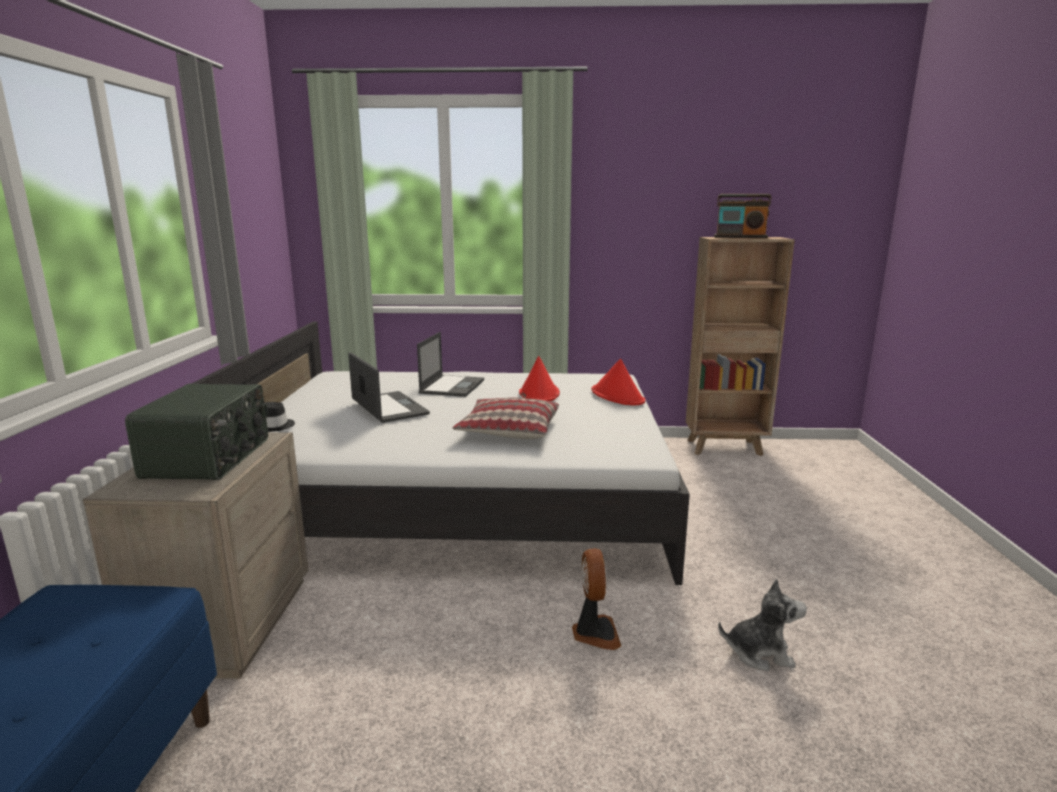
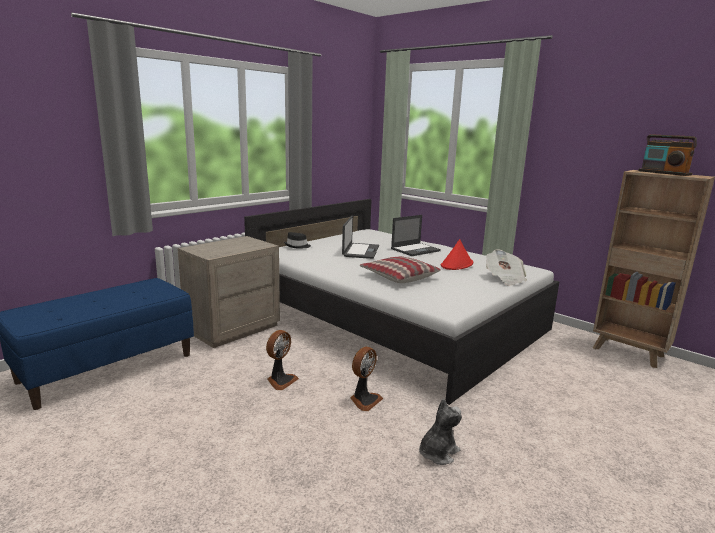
camera: 40 degrees right, 0 degrees up
(210, 458) = (233, 246): radio -> none
(446, 670) = (280, 380): none -> fan
(617, 396) = (504, 278): red hat -> newspaper
(759, 653) = (437, 453): plush toy -> plush toy turned 90 degrees counterclockwise

